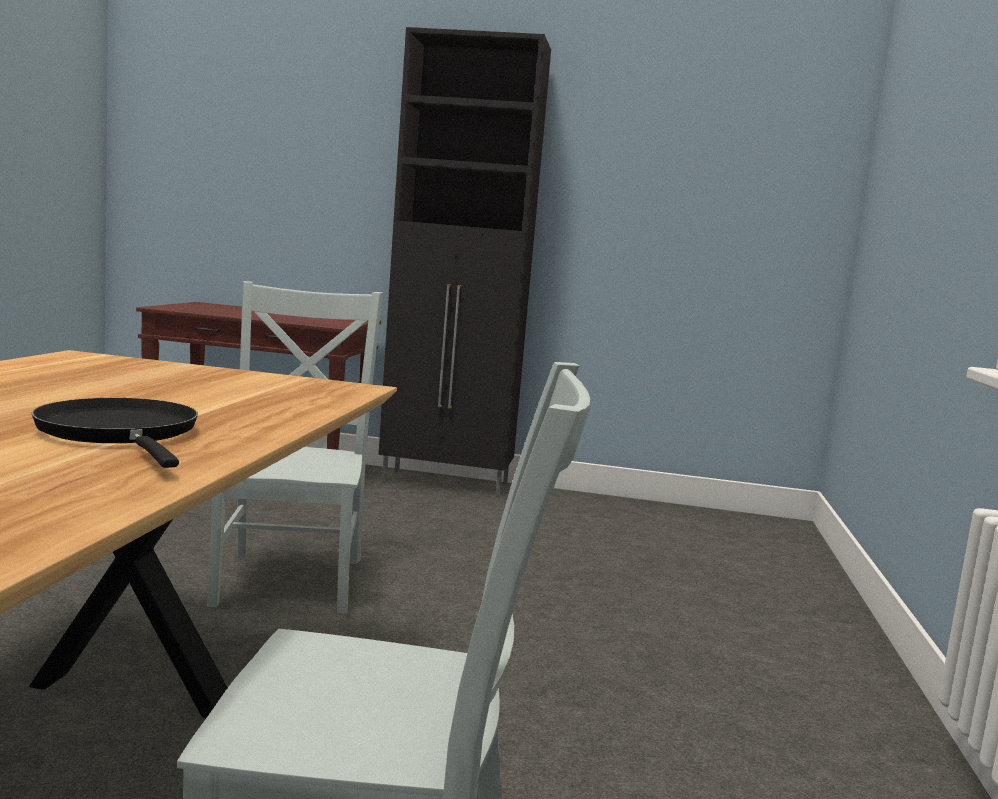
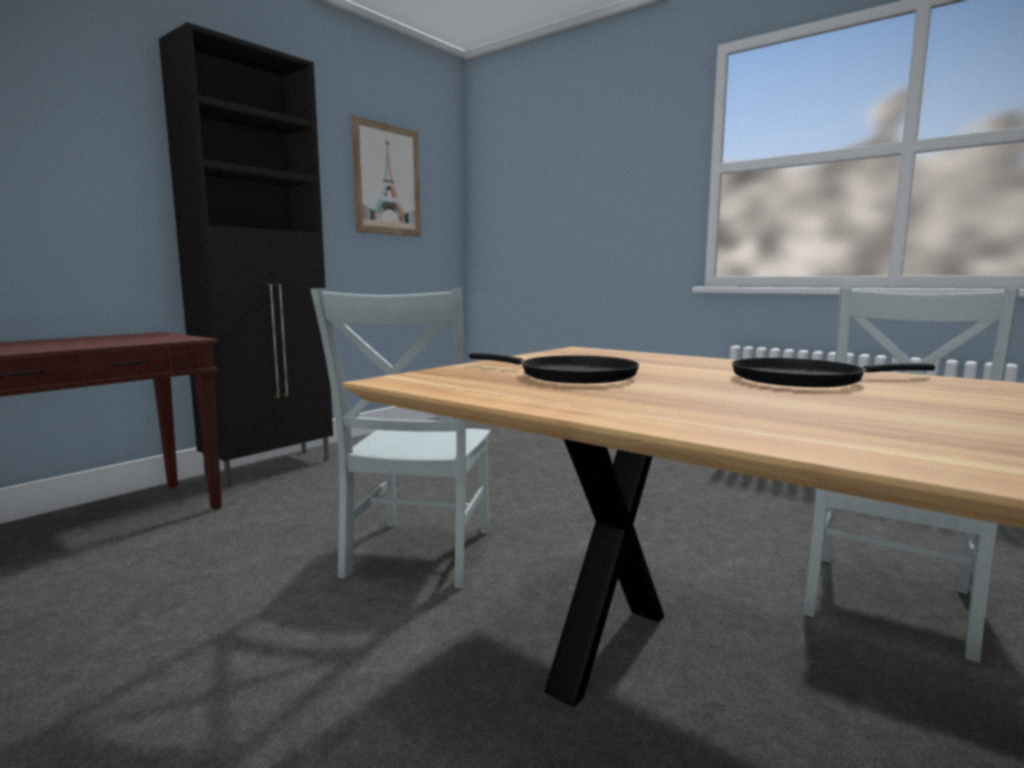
camera: 60 degrees left, 0 degrees up
(121, 381) = (570, 376): none -> black frying pan
(291, 578) = (417, 555): grey chair -> grey chair turned 105 degrees counterclockwise
(697, 161) = (387, 180): none -> picture

